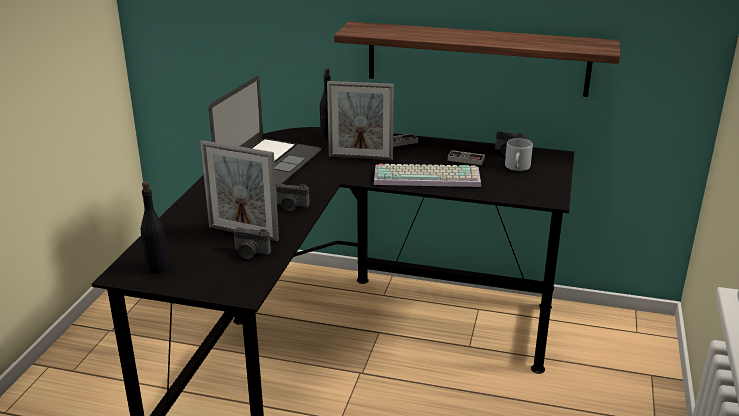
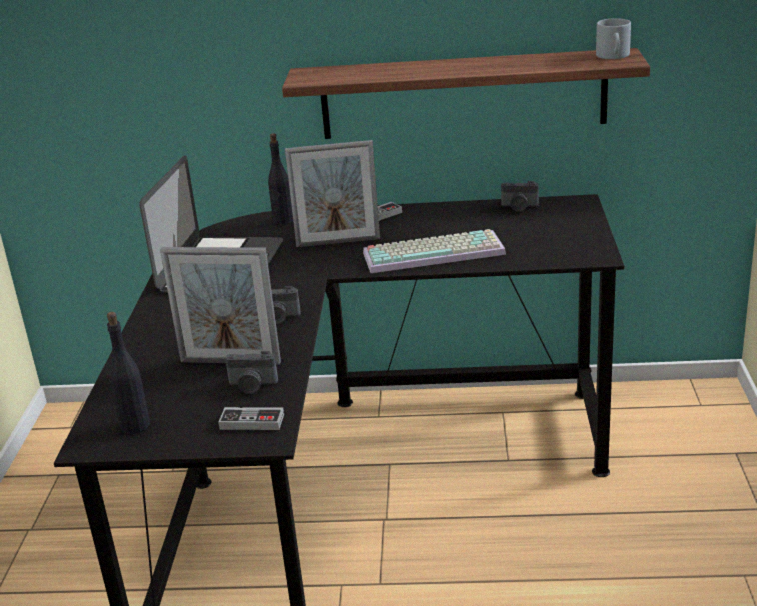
camera: 10 degrees left, 0 degrees up
(466, 160) = (472, 224): game controller -> game controller (252, 422)
(517, 167) = (539, 224): grey mug -> grey mug (614, 56)

